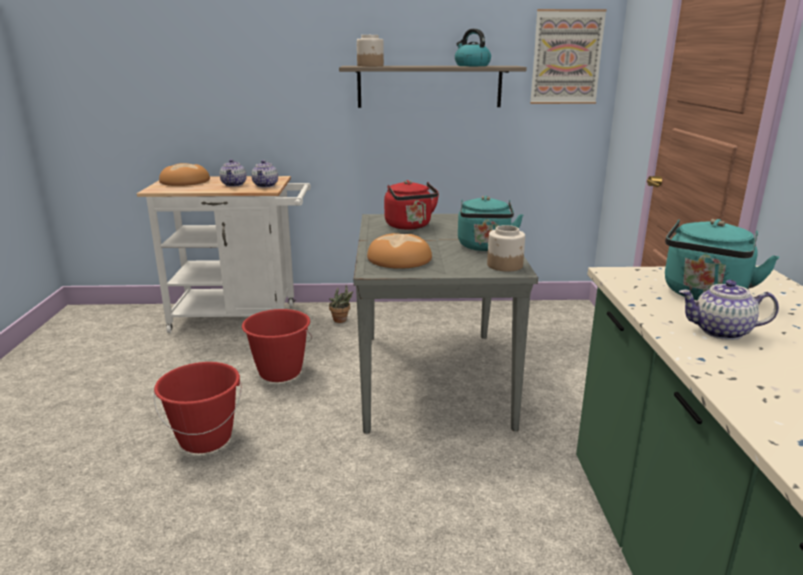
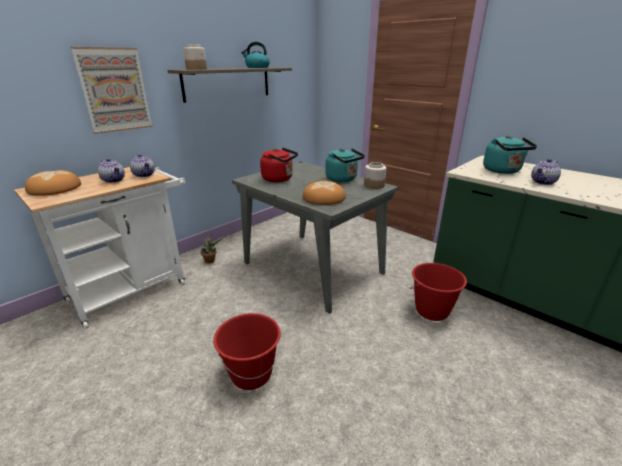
camera: 45 degrees left, 5 degrees up
(280, 372) = (226, 308): red bucket -> red bucket (432, 311)
(566, 57) = (295, 61): picture -> picture (114, 90)

